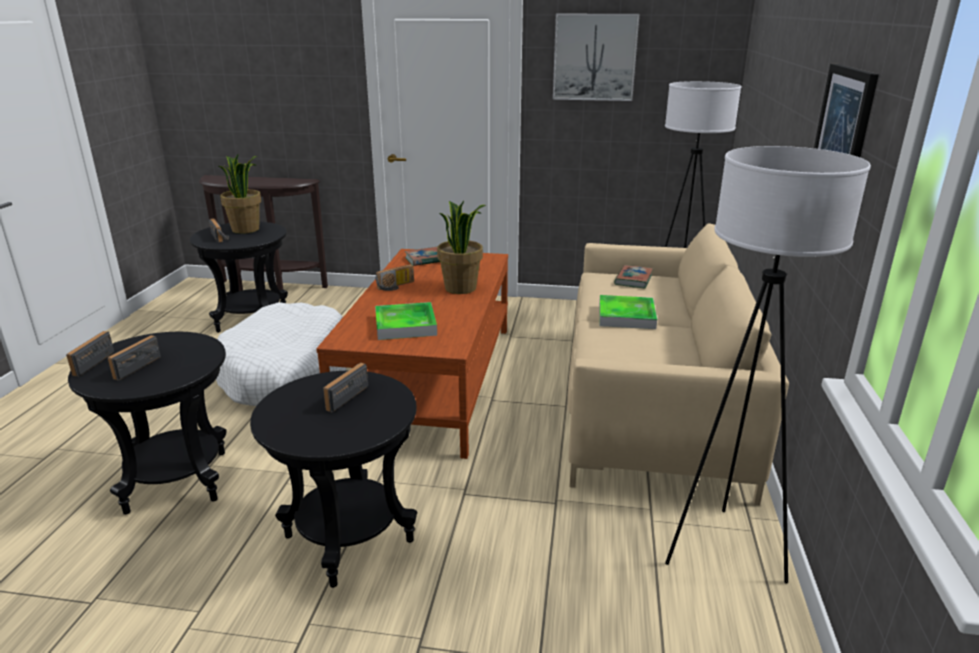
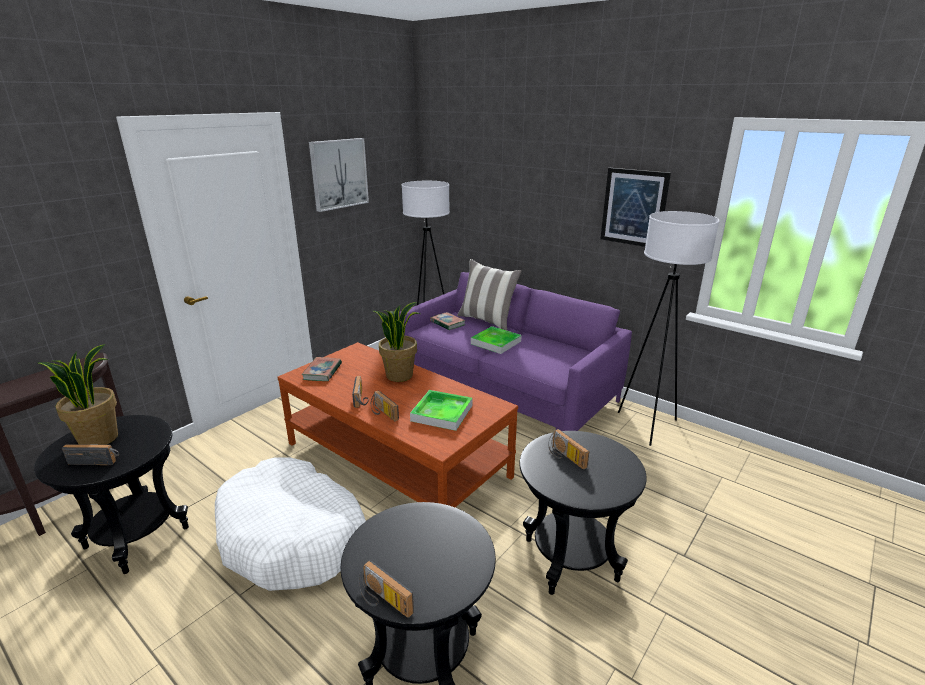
camera: 60 degrees left, 0 degrees up
(135, 366) = (422, 565): radio -> radio (382, 413)
(651, 402) = (507, 390): beige sofa -> purple sofa
(681, 297) = (487, 321): none -> pillow

